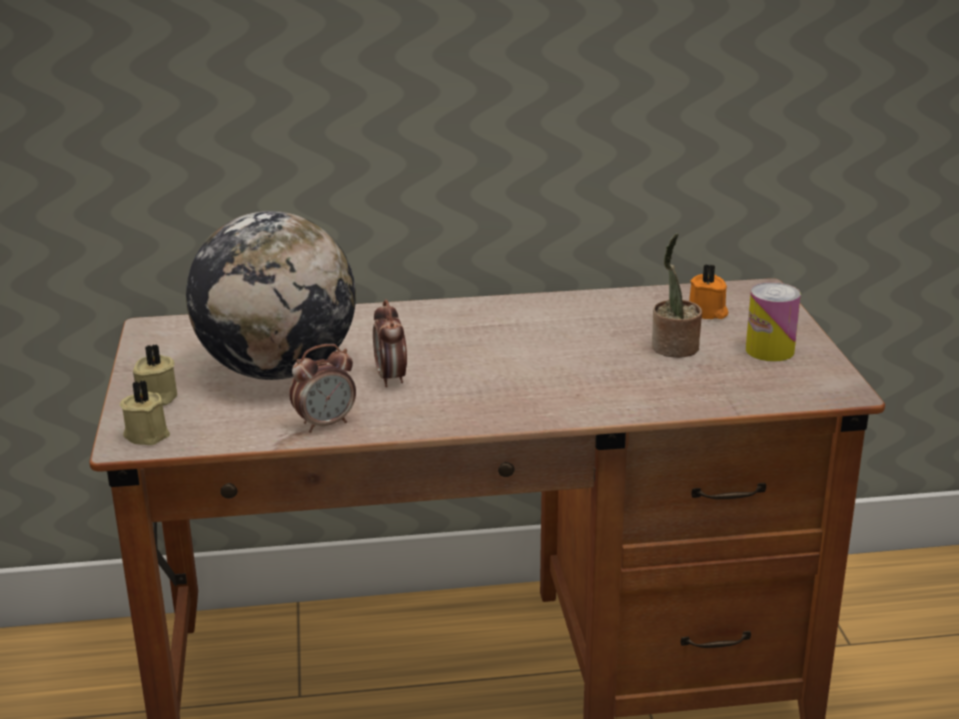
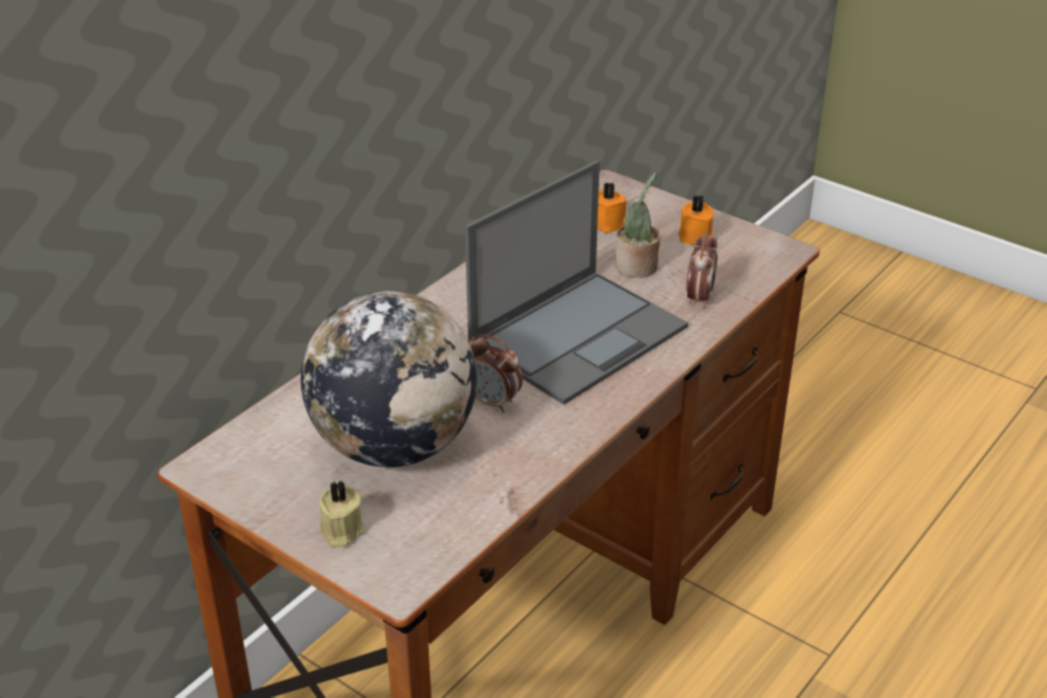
camera: 45 degrees left, 10 degrees up
(147, 434) = (398, 567): beige candle -> none
(325, 424) = (517, 471): alarm clock -> alarm clock (699, 298)
(537, 368) = (579, 334): none -> laptop
(769, 350) = (696, 238): can -> orange candle

